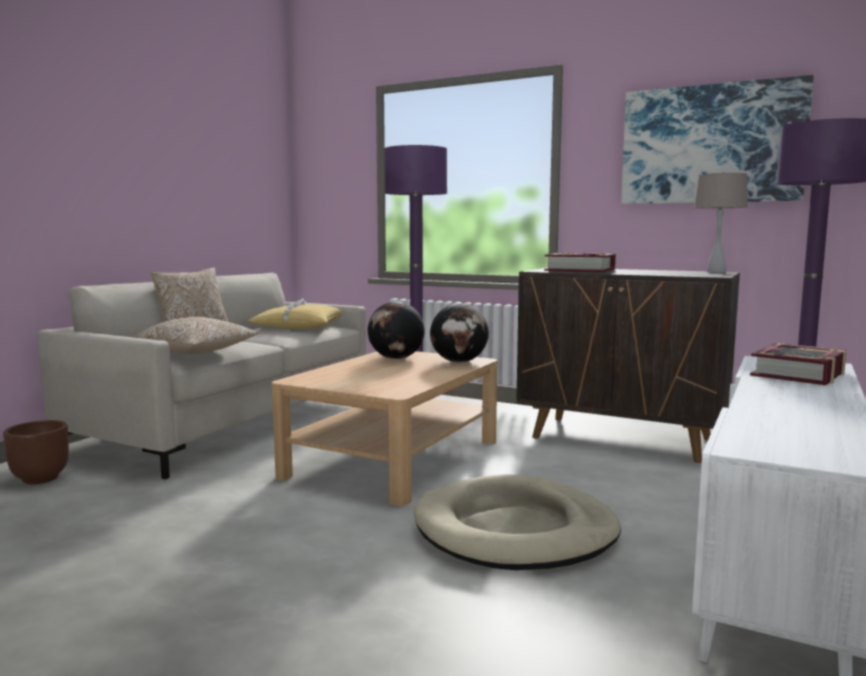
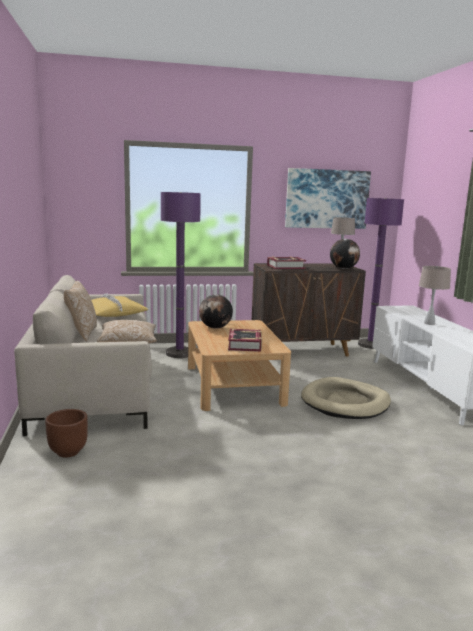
camera: 40 degrees left, 5 degrees up
(459, 362) = (250, 325): globe -> globe (343, 268)
(779, 391) = (429, 323): none -> beige table lamp
(799, 374) = (414, 313): book -> book (245, 345)

